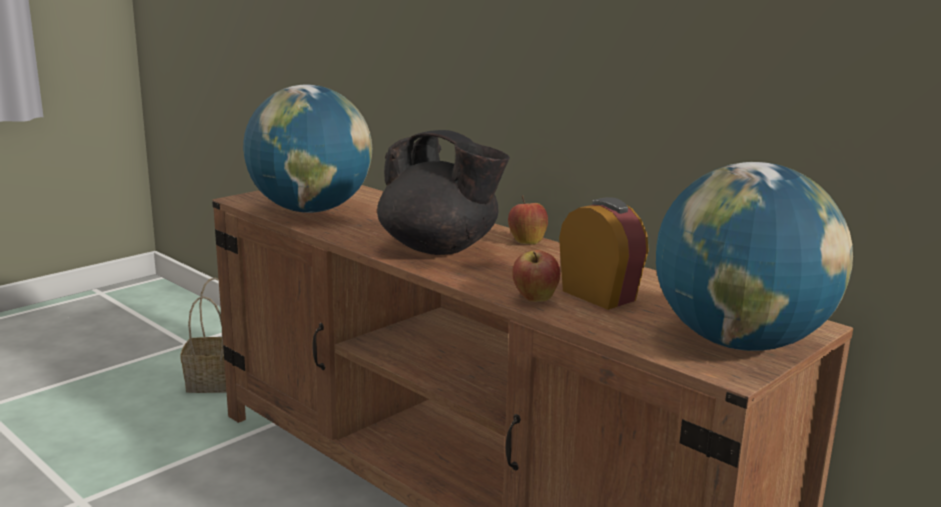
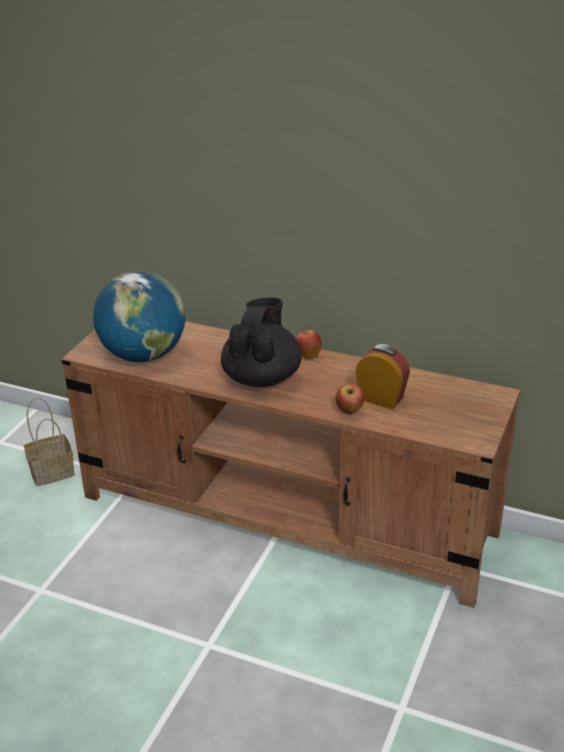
camera: 20 degrees left, 15 degrees up
(440, 249) = (262, 377): black teapot -> black teapot turned 90 degrees counterclockwise
(740, 342) = (472, 418): globe -> none

